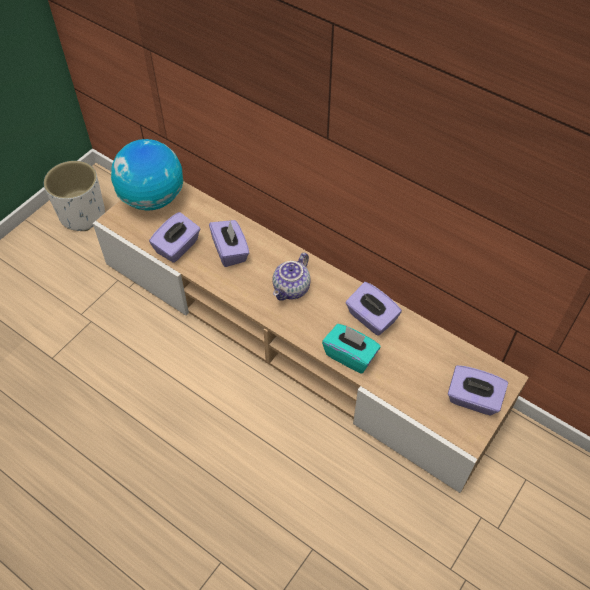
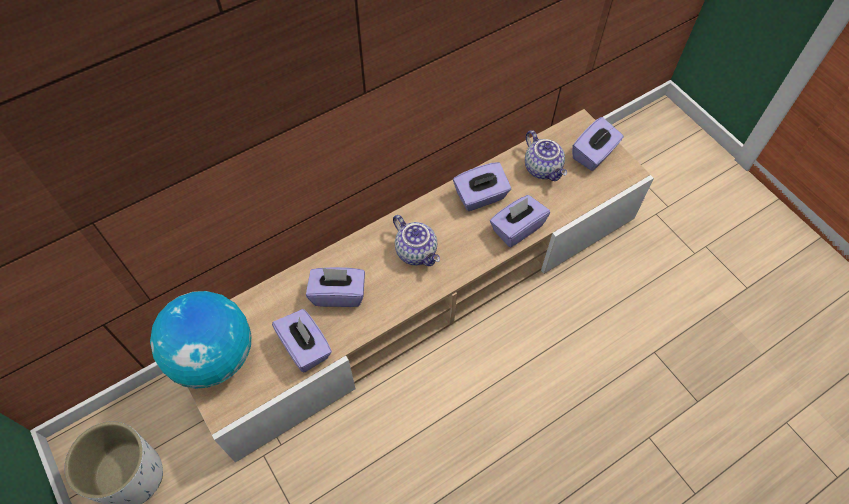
camera: 70 degrees left, 5 degrees up
(350, 355) = (516, 229): turquoise tissue box -> purple tissue box
(430, 359) = (543, 168): none -> teapot

